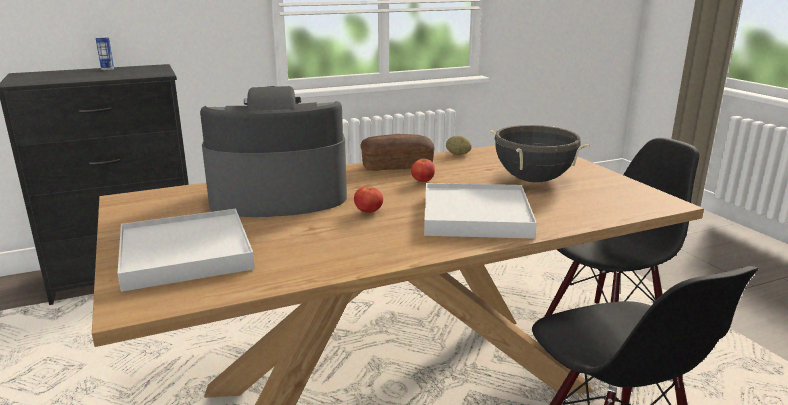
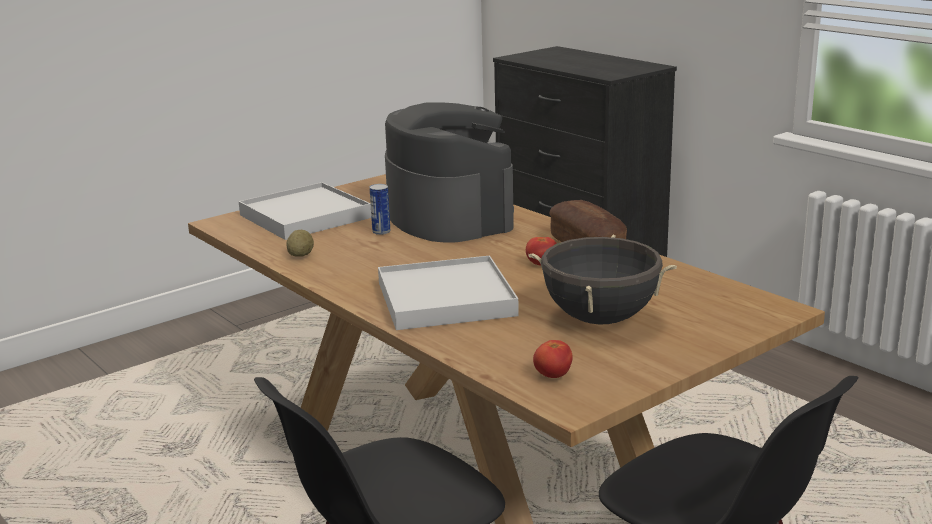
camera: 75 degrees right, 0 degrees up
(107, 69) = (613, 59): can -> can (381, 232)
(368, 212) = (427, 255): tomato -> tomato (552, 376)
(458, 154) = (673, 269): potato -> potato (300, 255)

